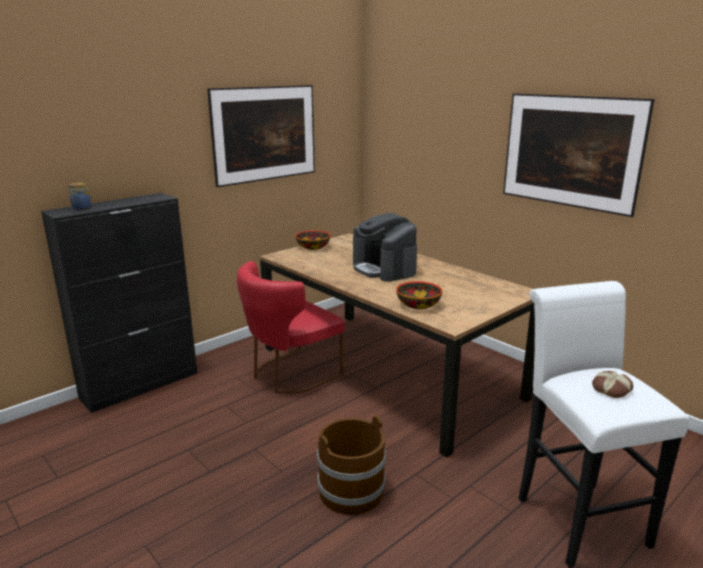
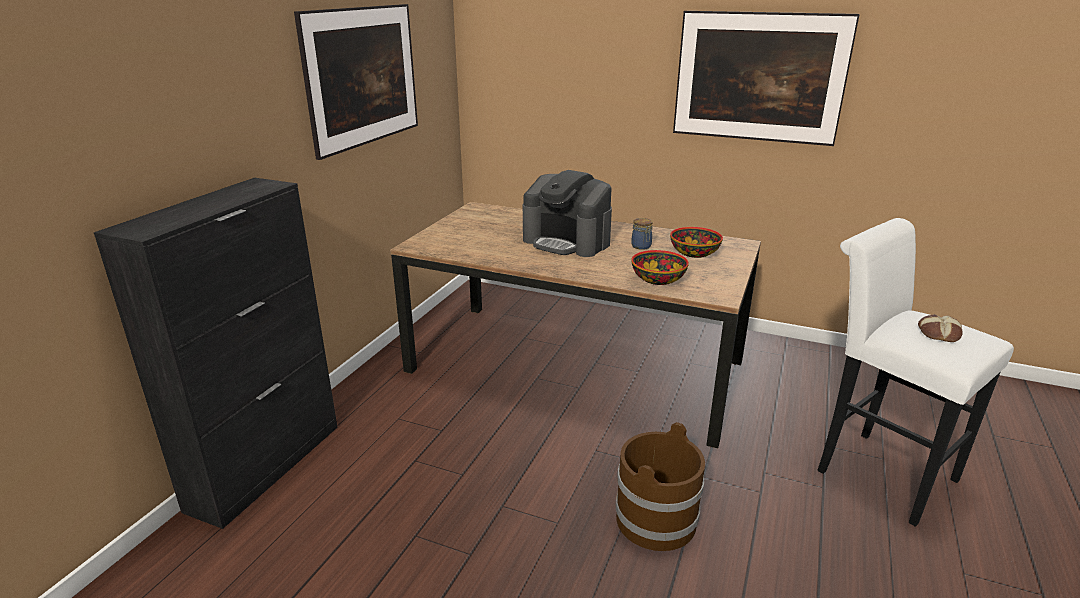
camera: 25 degrees left, 5 degrees up
(81, 208) = (163, 218): jar -> jar (641, 246)
(290, 374) = (464, 398): red chair -> none
(312, 247) = (447, 227): bowl -> bowl (693, 253)

